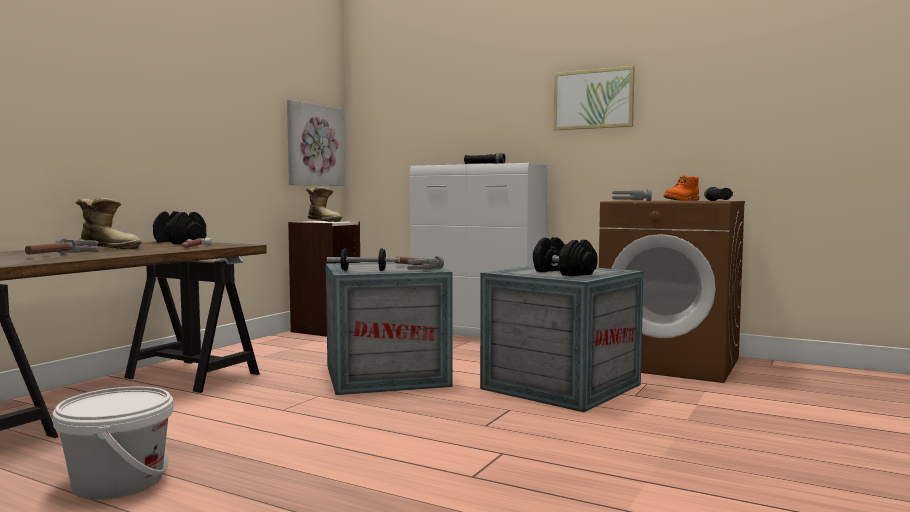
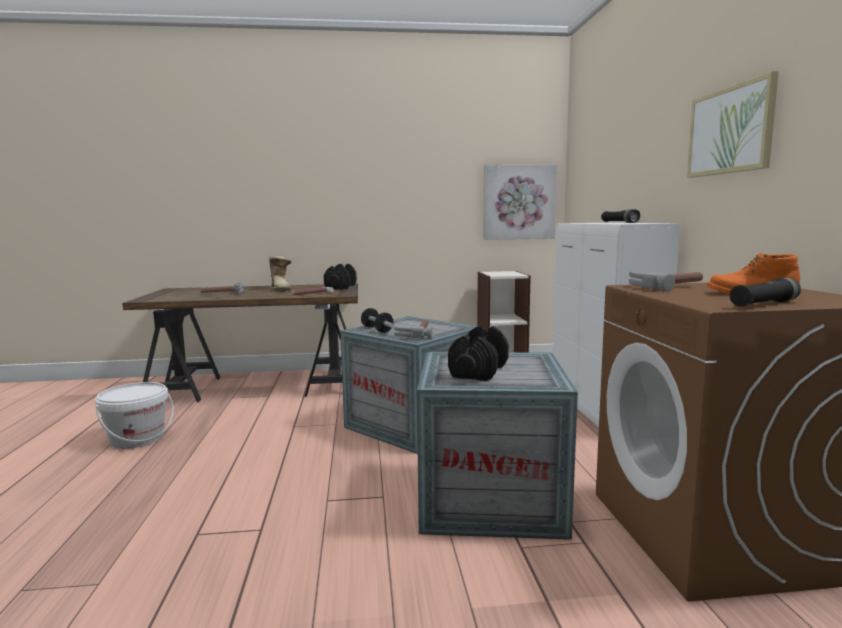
camera: 55 degrees right, 5 degrees up
(324, 221) = (507, 272): boot -> none

